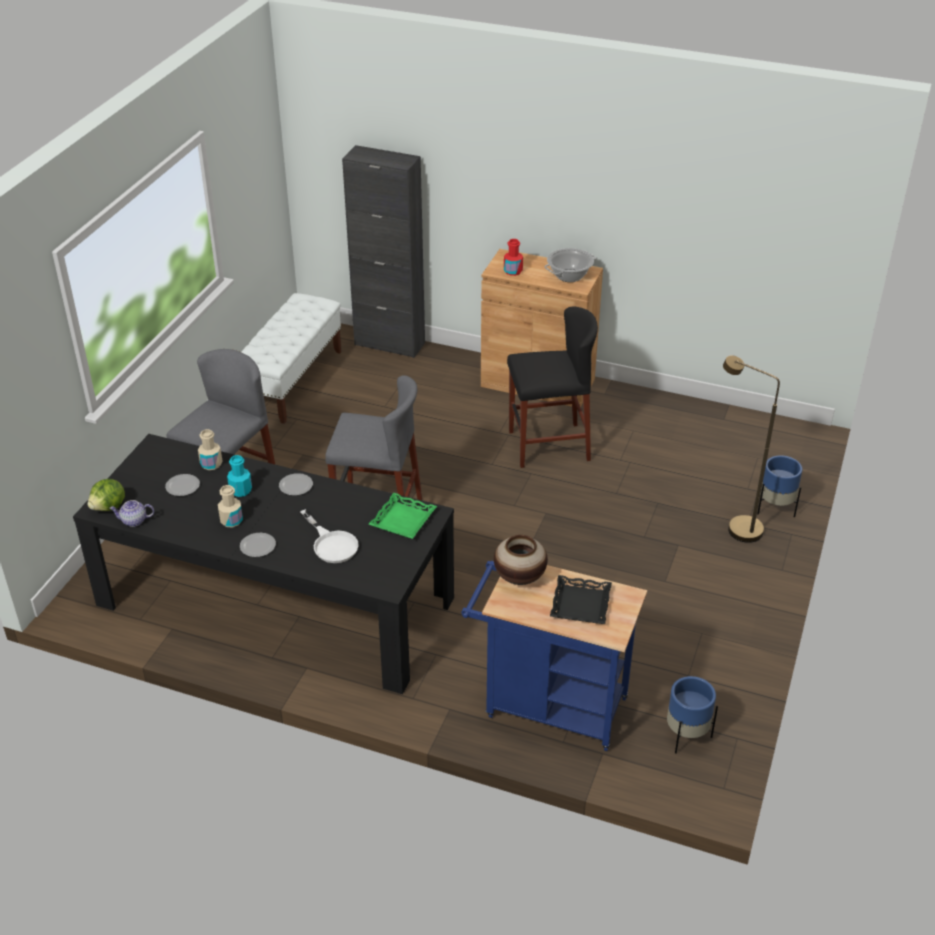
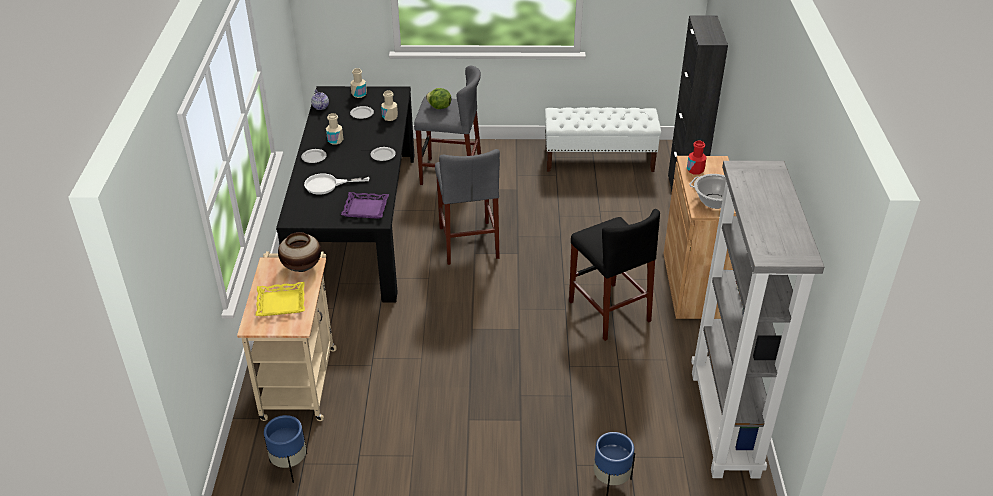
camera: 70 degrees right, 0 degrees up
(109, 507) = (330, 95): lettuce -> lettuce (439, 107)
(131, 480) = (359, 94): none -> beige bottle
(240, 490) = (368, 135): turquoise bottle -> none
(331, 544) = (327, 185): white frying pan -> white frying pan turned 45 degrees clockwise
(402, 520) = (365, 208): green tray -> purple tray
(548, 706) = (300, 378): blue cart -> beige cart
(580, 604) = (281, 302): black tray -> yellow tray
(726, 422) = (725, 424): none -> grey bookcase
(736, 527) = (566, 456): brown floor lamp -> none

